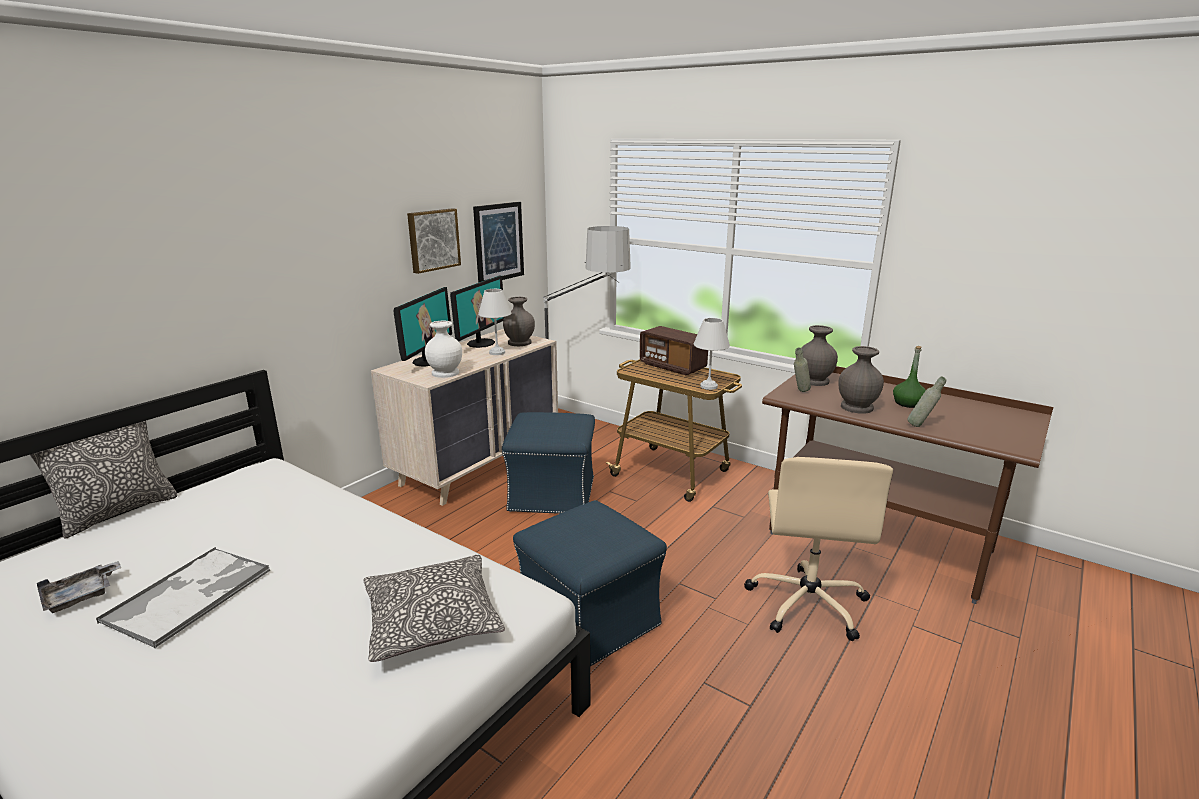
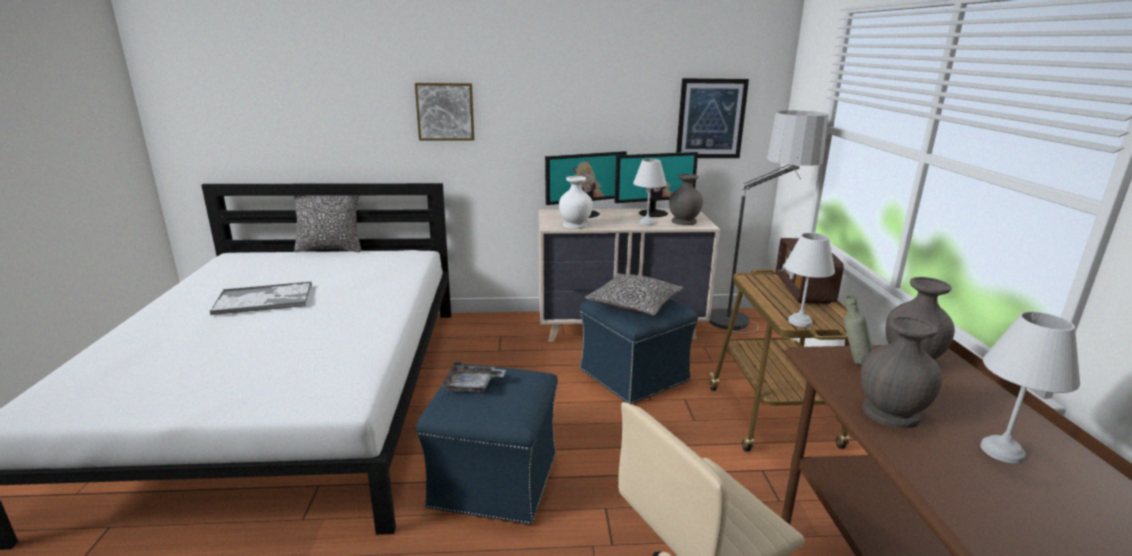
camera: 50 degrees right, 0 degrees up
(81, 595) = (247, 279): grey tray -> grey tray (472, 385)
(432, 620) = (295, 376): pillow -> pillow (634, 304)
(433, 240) = (626, 105): picture -> picture (445, 111)
(908, 403) = (1000, 452): green bottle -> white table lamp
(921, 426) = (936, 484): grey bottle -> none

